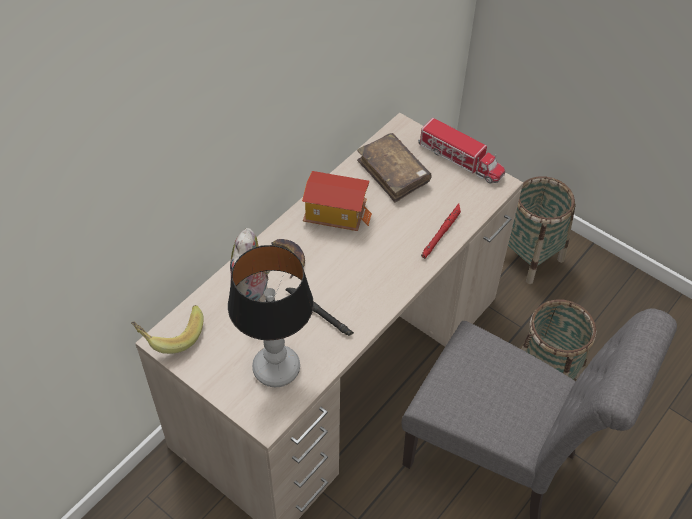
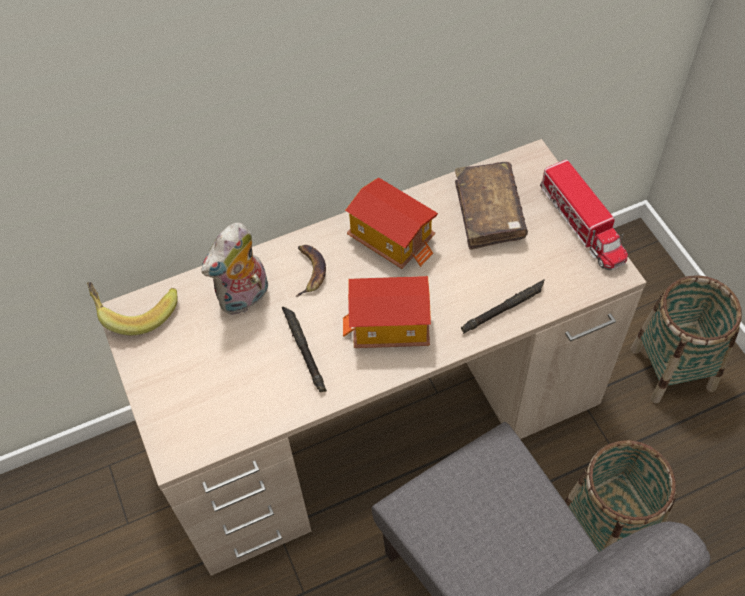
camera: 30 degrees right, 5 degrees up
(275, 369) = (219, 397): table lamp -> none
(371, 274) = (389, 327): none -> toy house
(441, 233) = (504, 309): red flashlight -> black flashlight

